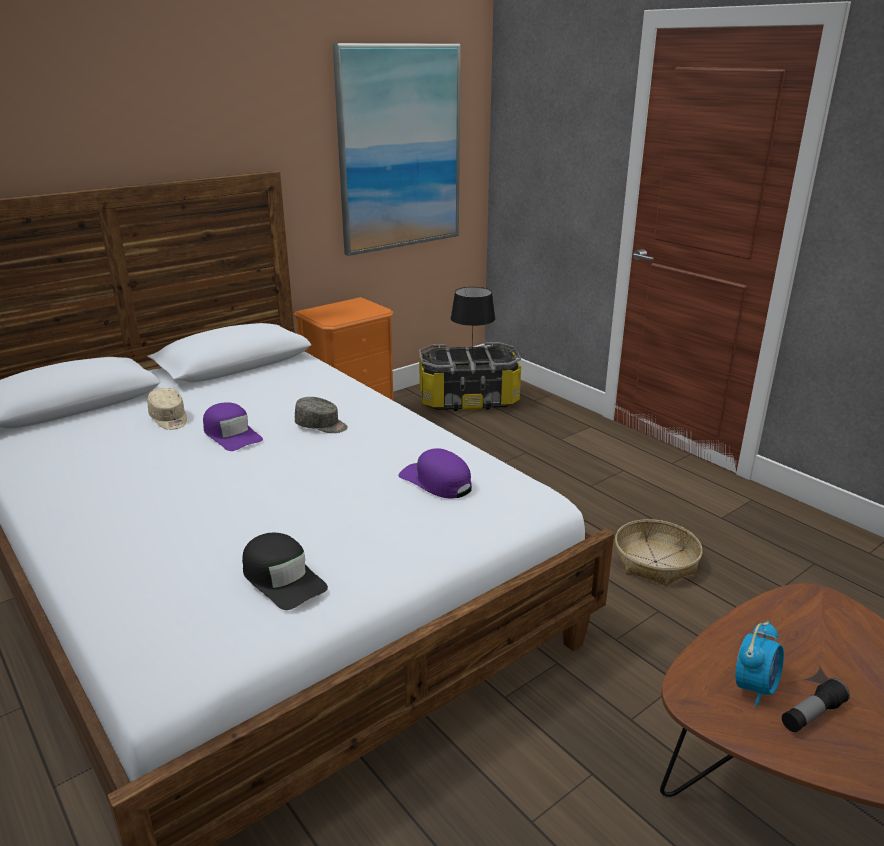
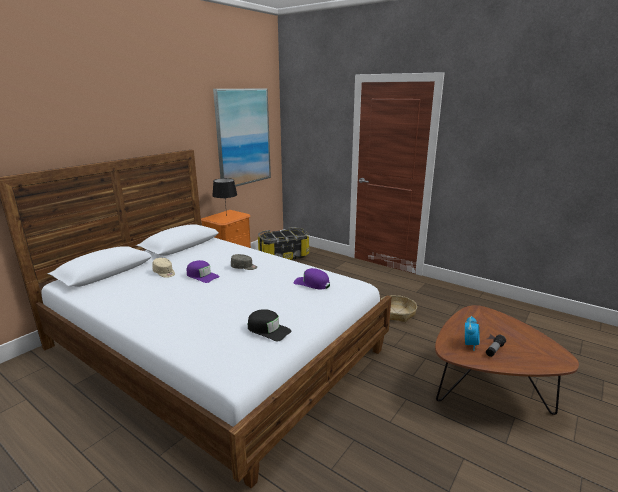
camera: 15 degrees left, 5 degrees down
(472, 356) = (285, 234): black table lamp -> black table lamp (226, 216)

